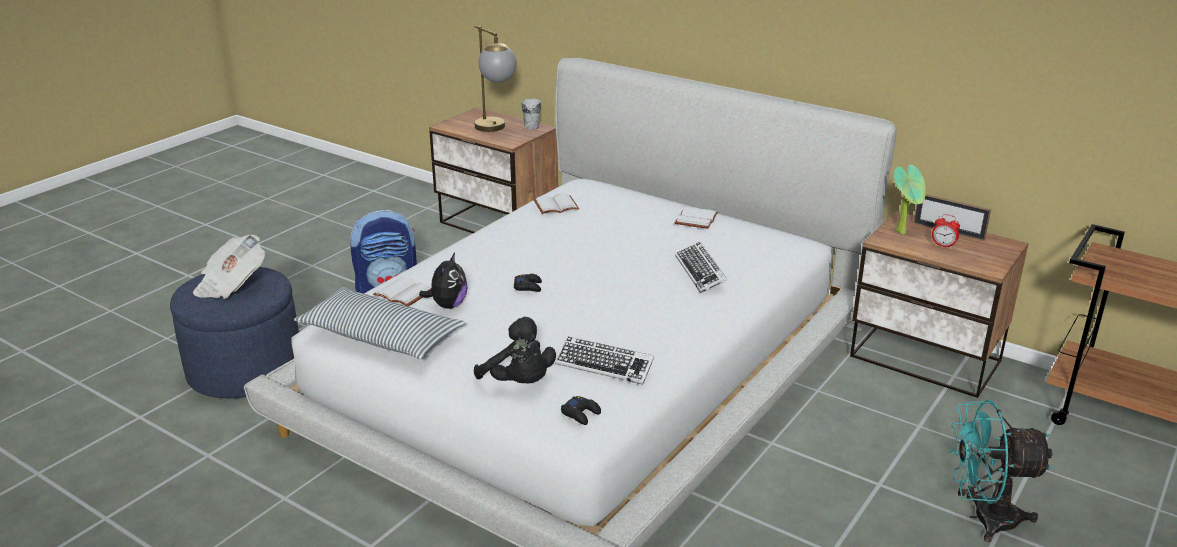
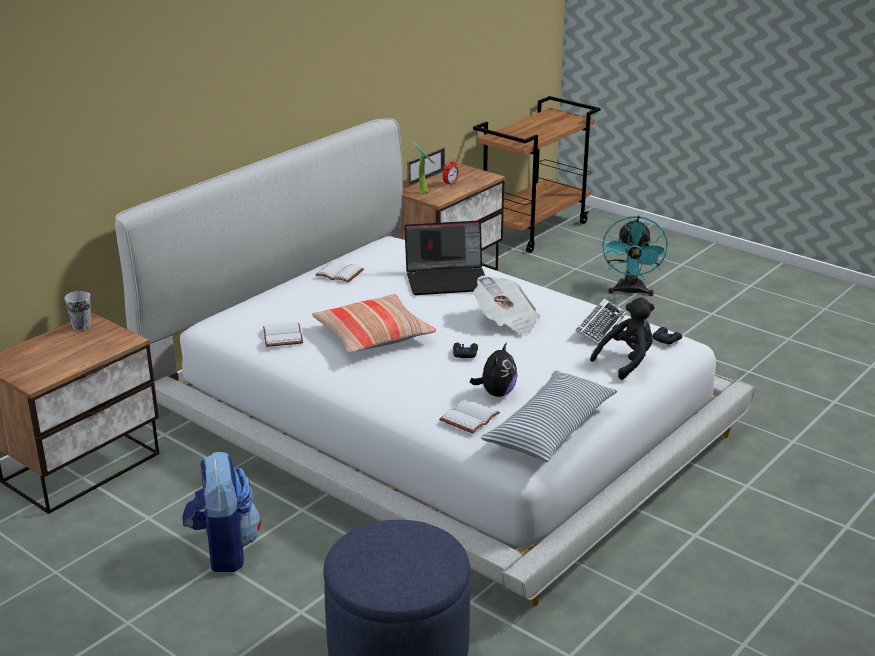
camera: 85 degrees left, 0 degrees up
(231, 285) = (388, 558): newspaper -> newspaper (506, 321)
(448, 305) = (496, 393): plush toy -> plush toy turned 90 degrees clockwise
(496, 129) = (76, 348): table lamp -> none
(562, 242) = (373, 335): none -> pillow
(700, 272) = (448, 279): keyboard -> laptop

